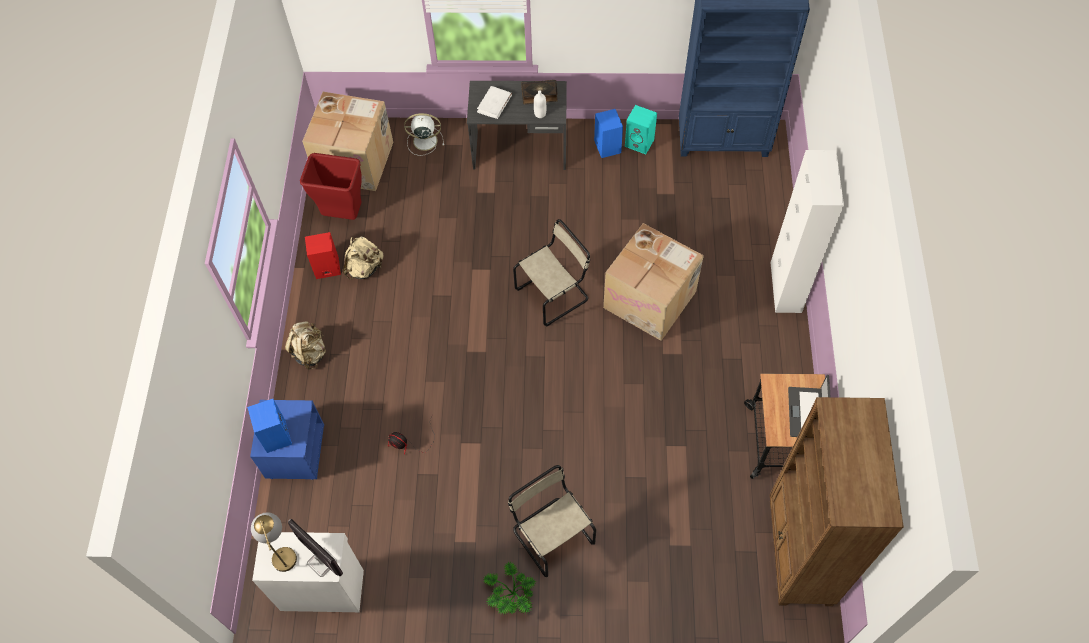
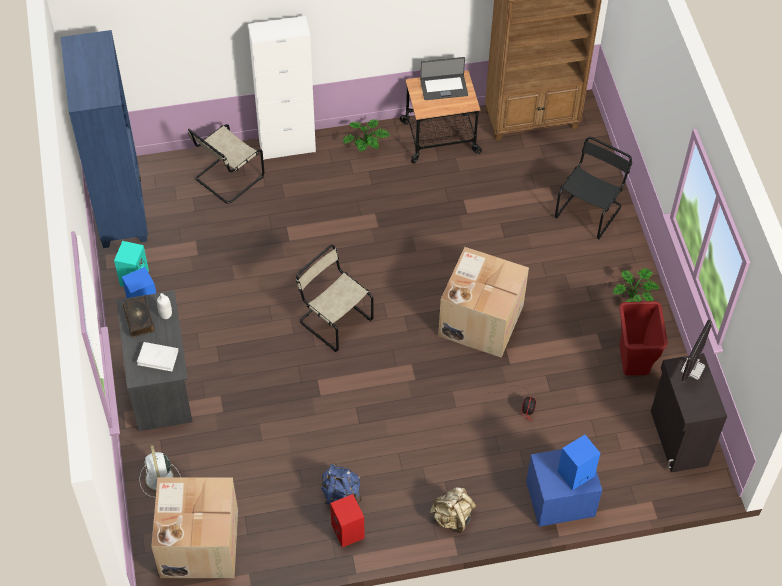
camera: 105 degrees left, 5 degrees down
(281, 551) = (695, 401): table lamp -> none
(322, 589) = (678, 439): white cabinet -> black cabinet
(343, 215) = (277, 535): red trash can -> red trash can (633, 366)
(365, 268) = (341, 494): beige backpack -> blue backpack
(551, 534) = (572, 280): beige chair -> beige chair (227, 179)
(646, 582) = (589, 210): none -> black chair
(651, 299) = (322, 243): cardboard box -> cardboard box (480, 319)
(776, 362) = (366, 147): none -> potted plant

